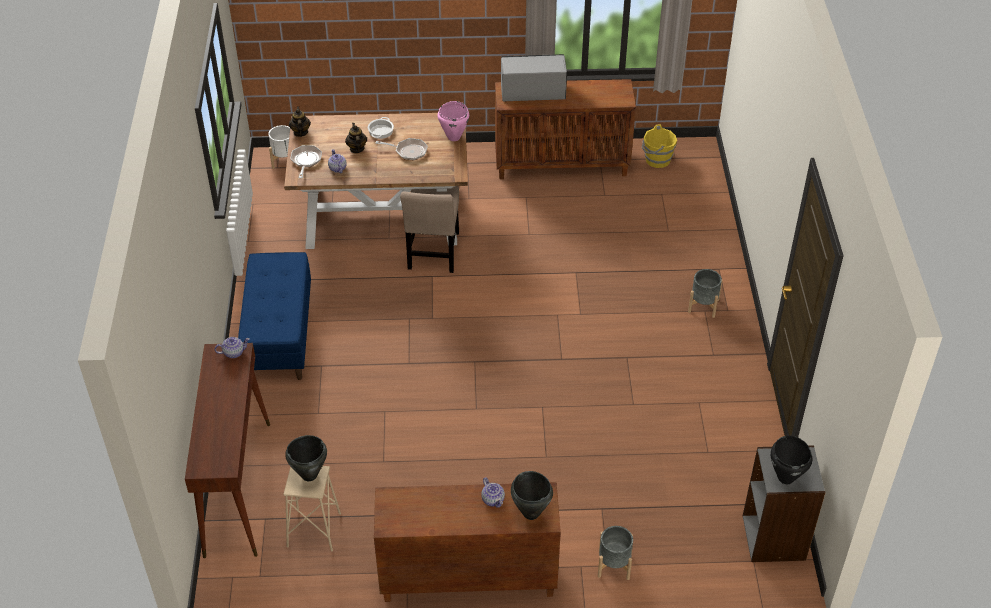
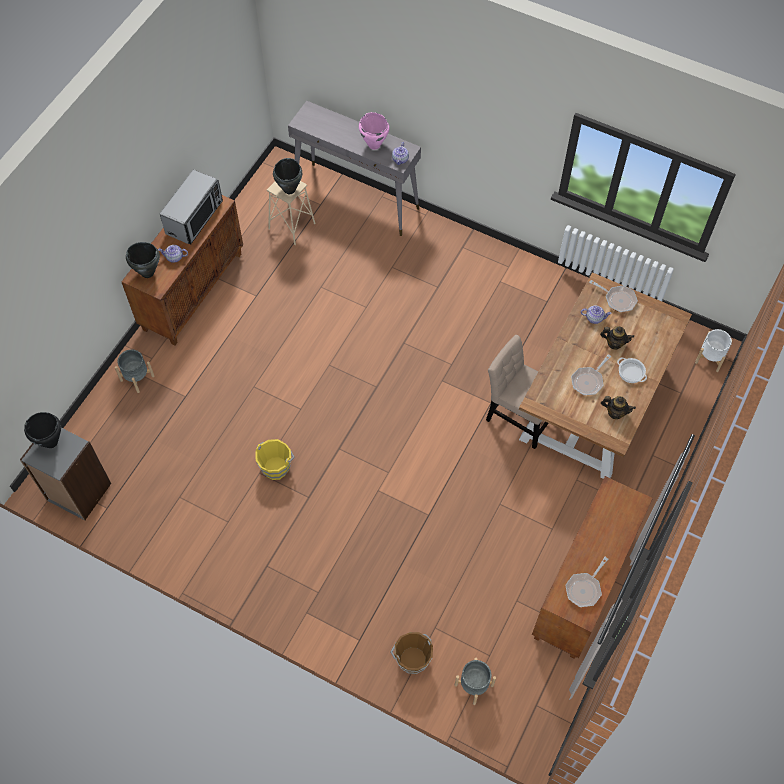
camera: 120 degrees right, 15 degrees up
(237, 487) = (357, 199): brown console table -> grey console table
(279, 335) = (486, 273): blue bench -> none
(300, 132) = (662, 311): teapot -> teapot (615, 412)
(453, 137) = (589, 426): pink cooking pot -> pink cooking pot (374, 144)
(532, 91) = (618, 523): microwave -> microwave (195, 217)
(601, 91) = (584, 588): none -> frying pan
(657, 160) = (542, 684): yellow bucket -> yellow bucket (276, 467)
(703, 305) = (324, 595): grey planter -> grey planter (474, 685)
(704, 233) = (412, 659): none -> brown bucket

